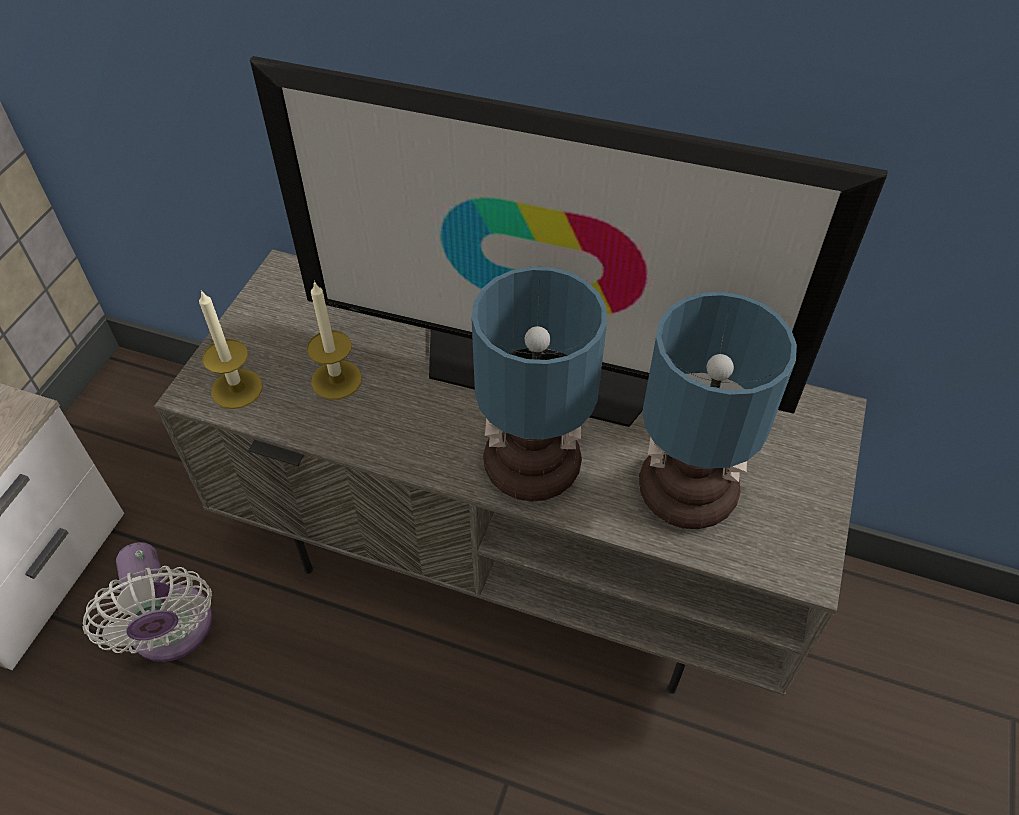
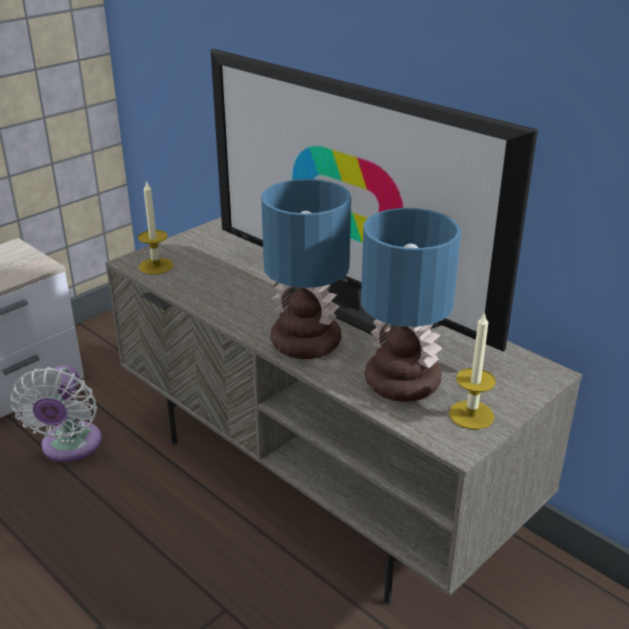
camera: 25 degrees right, 20 degrees down
(336, 380) = (216, 276): candle -> candle (471, 415)

